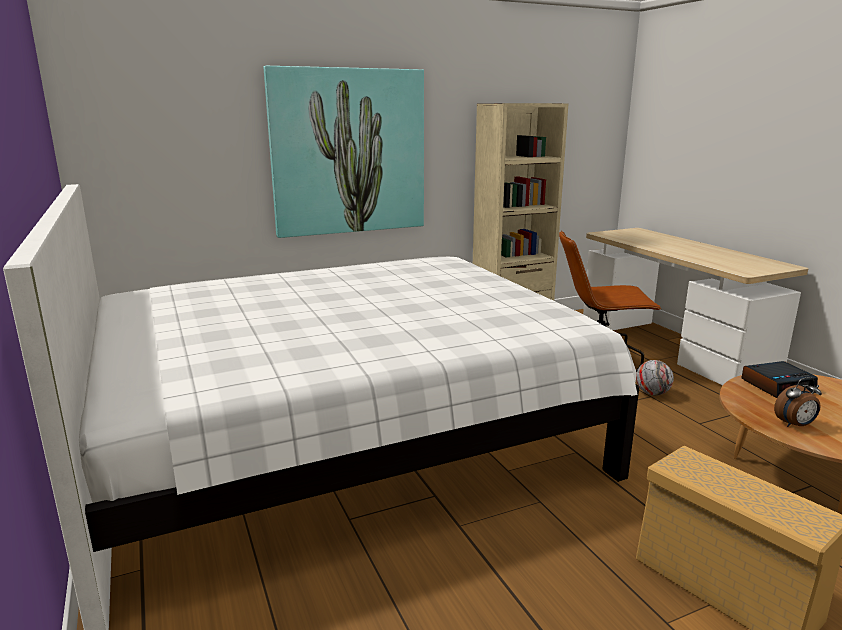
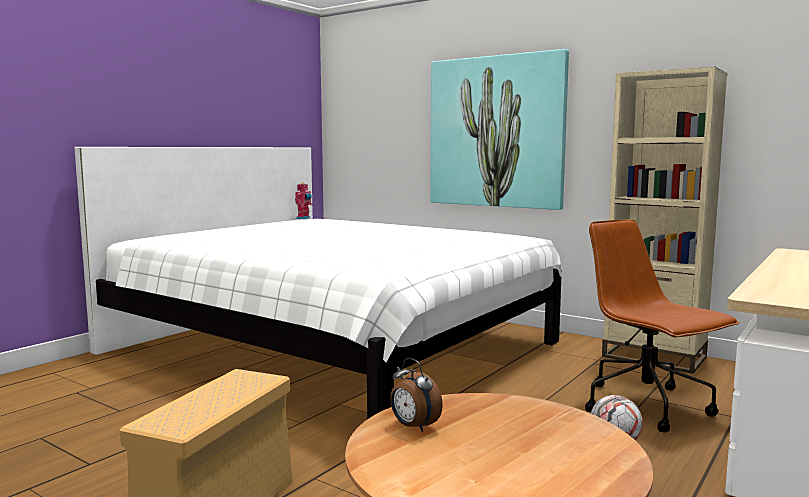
camera: 60 degrees right, 10 degrees down
(114, 292) = (304, 218): none -> toy robot
(777, 385) = (537, 417): alarm clock -> none

